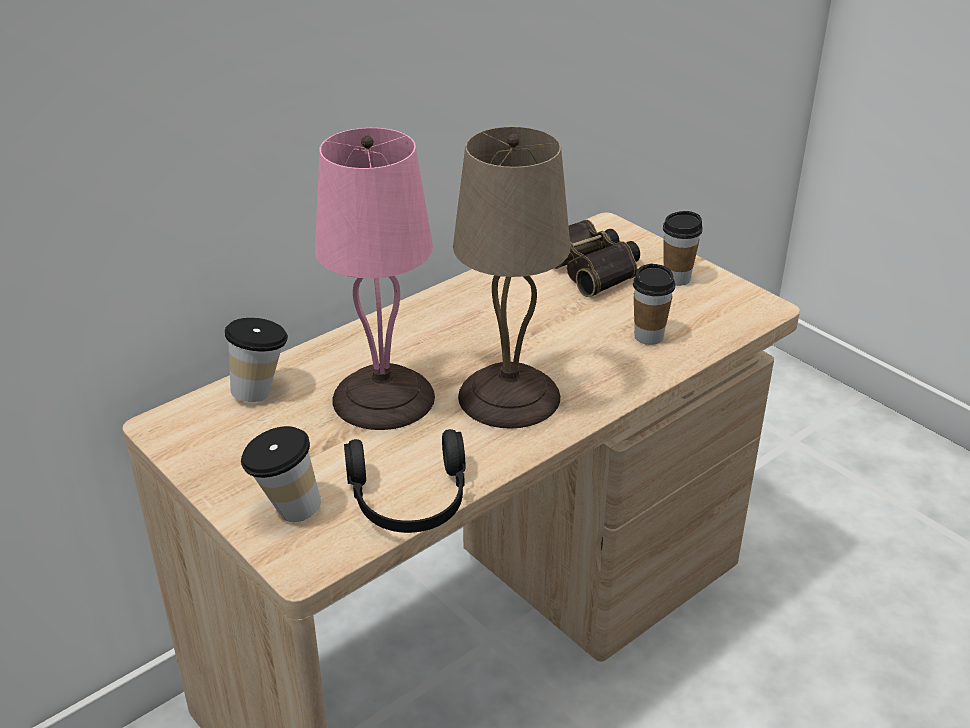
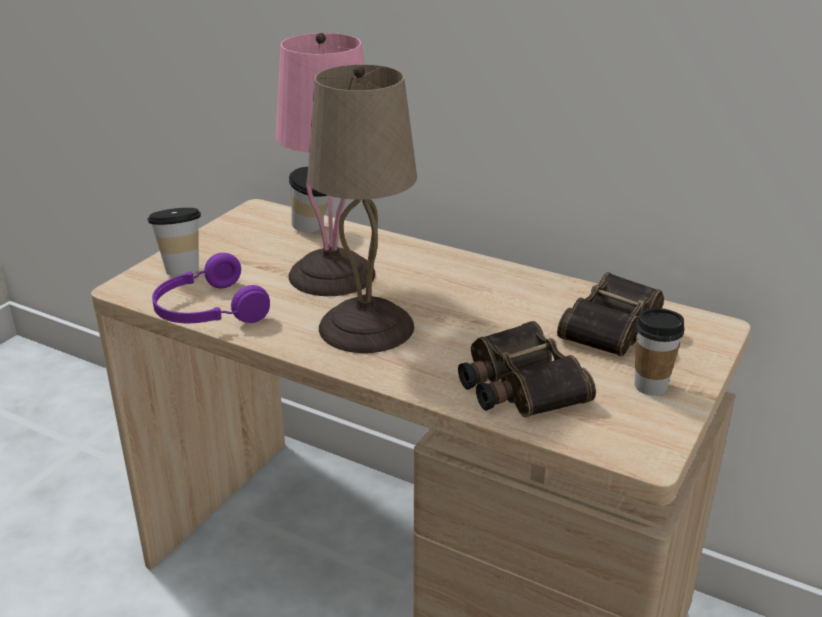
camera: 70 degrees right, 5 degrees down
(409, 501) = (207, 311): black headphones -> purple headphones
(648, 336) = (518, 384): cup -> binoculars

